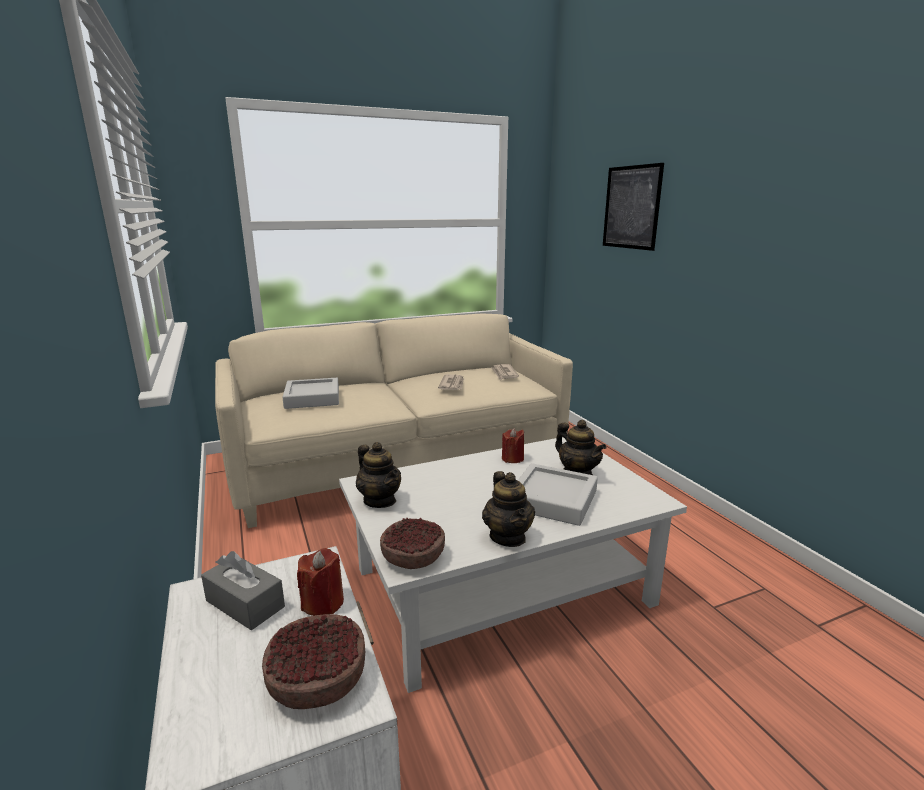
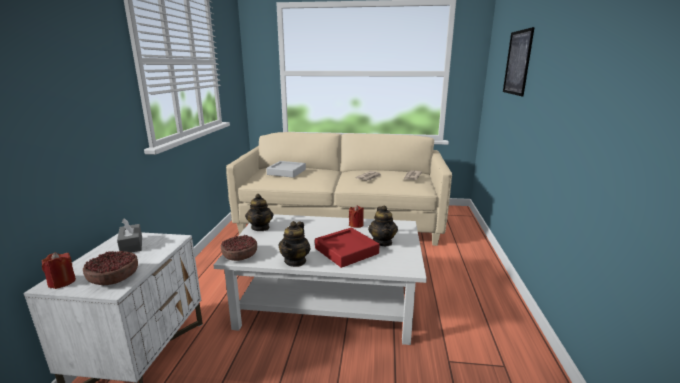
camera: 30 degrees right, 0 degrees up
(323, 602) = (155, 253): red candle -> red candle (62, 282)
(553, 500) = (346, 251): grey tray -> red tray

